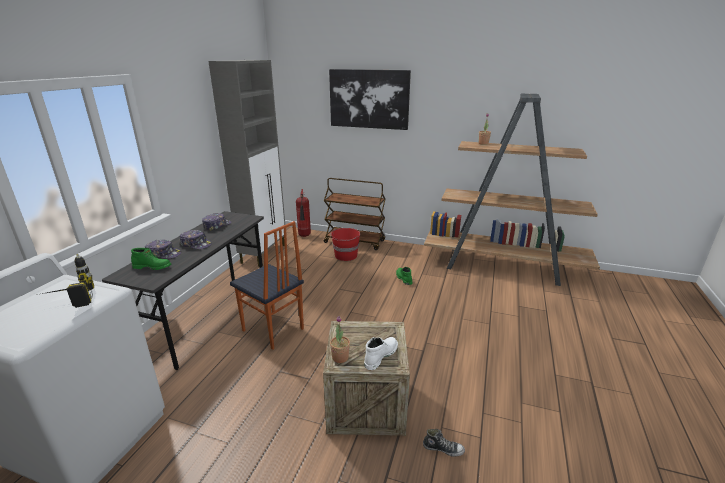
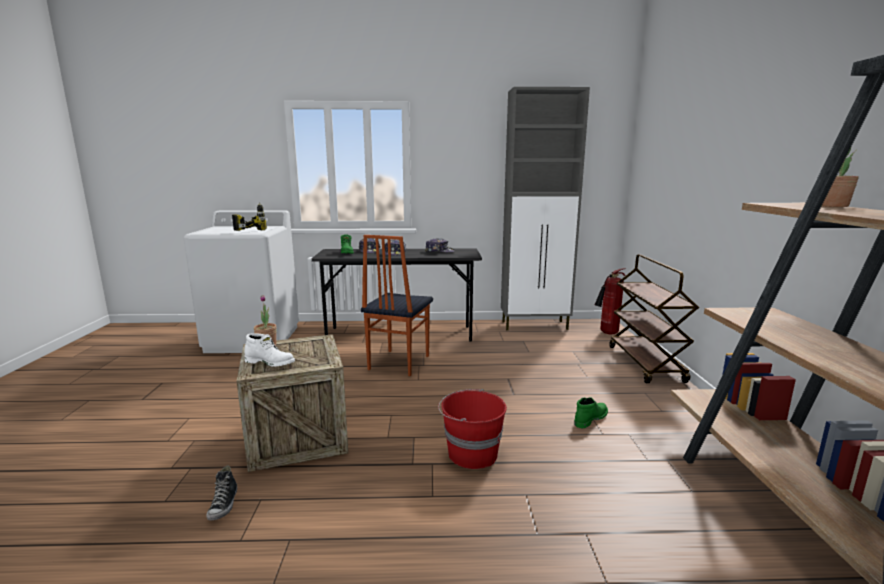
camera: 70 degrees right, 10 degrees down
(345, 256) = (595, 366): red bucket -> red bucket (471, 453)
(369, 99) = (710, 132): picture -> none

